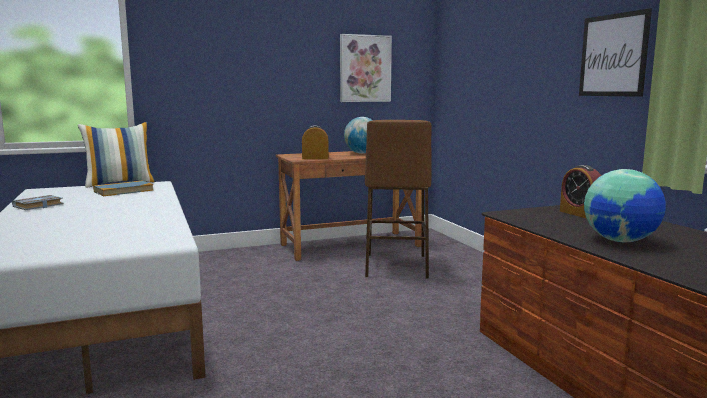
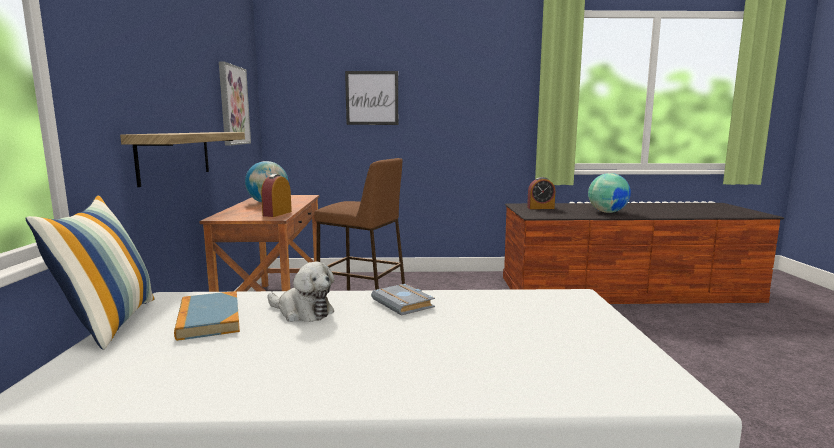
camera: 70 degrees left, 0 degrees up
(38, 206) = (270, 381): grey book -> grey book (405, 304)
(132, 199) = (302, 312): none -> plush toy
(253, 106) = (175, 155): none -> shelf
(613, 55) = (493, 107): picture -> picture (372, 98)

